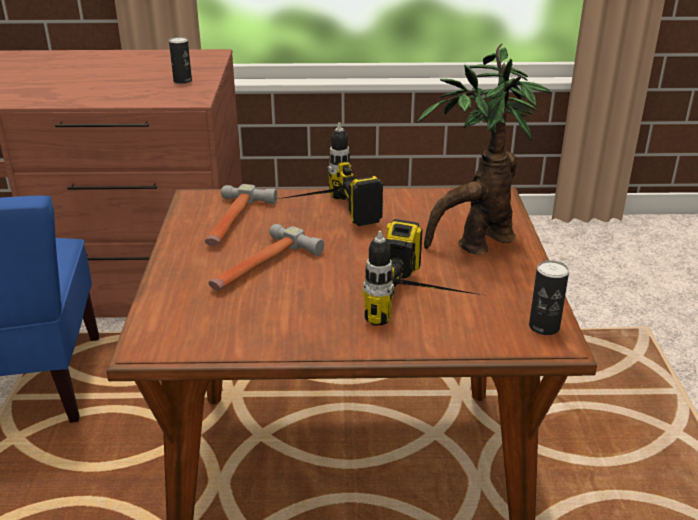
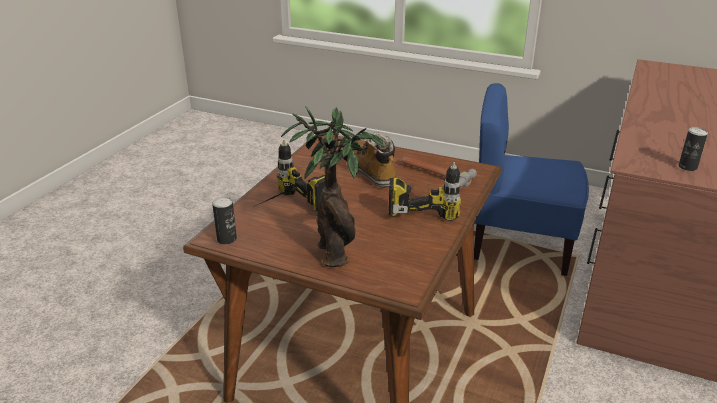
camera: 115 degrees right, 0 degrees up
(260, 267) = (371, 173): hammer -> boot

